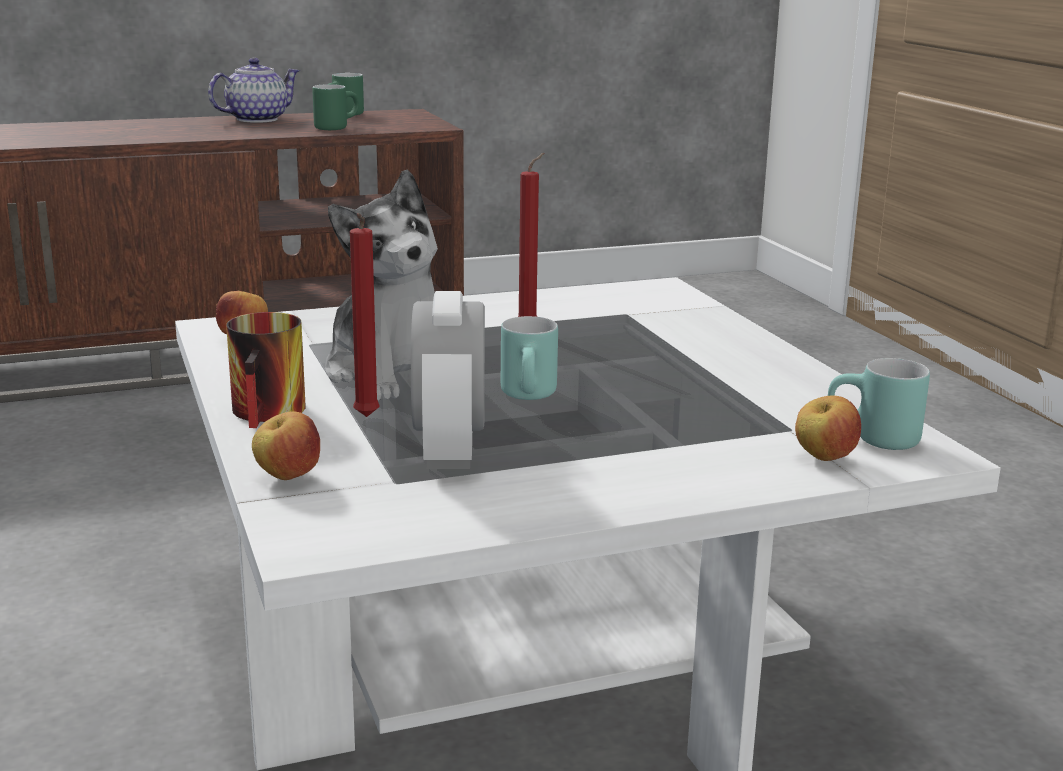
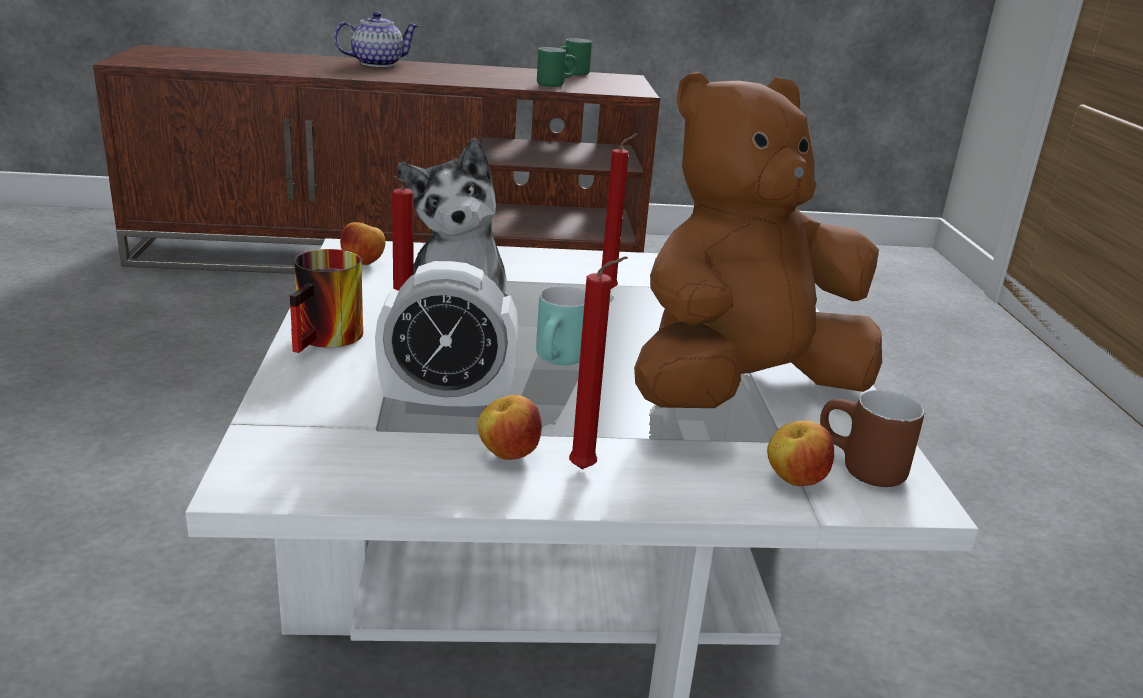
camera: 15 degrees right, 5 degrees up
(256, 119) = (498, 70): teapot -> teapot (376, 63)
(288, 477) = (291, 406): apple -> apple (508, 455)
(449, 451) = (447, 405): alarm clock -> alarm clock turned 105 degrees counterclockwise
(630, 481) = (587, 470): none -> red candle
(724, 395) = (741, 391): none -> brown plush toy
(872, 440) = (858, 470): turquoise mug -> brown mug

